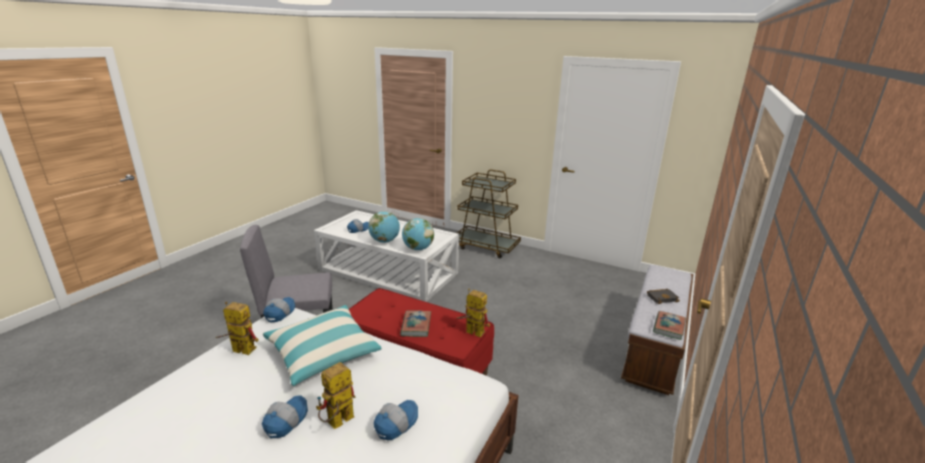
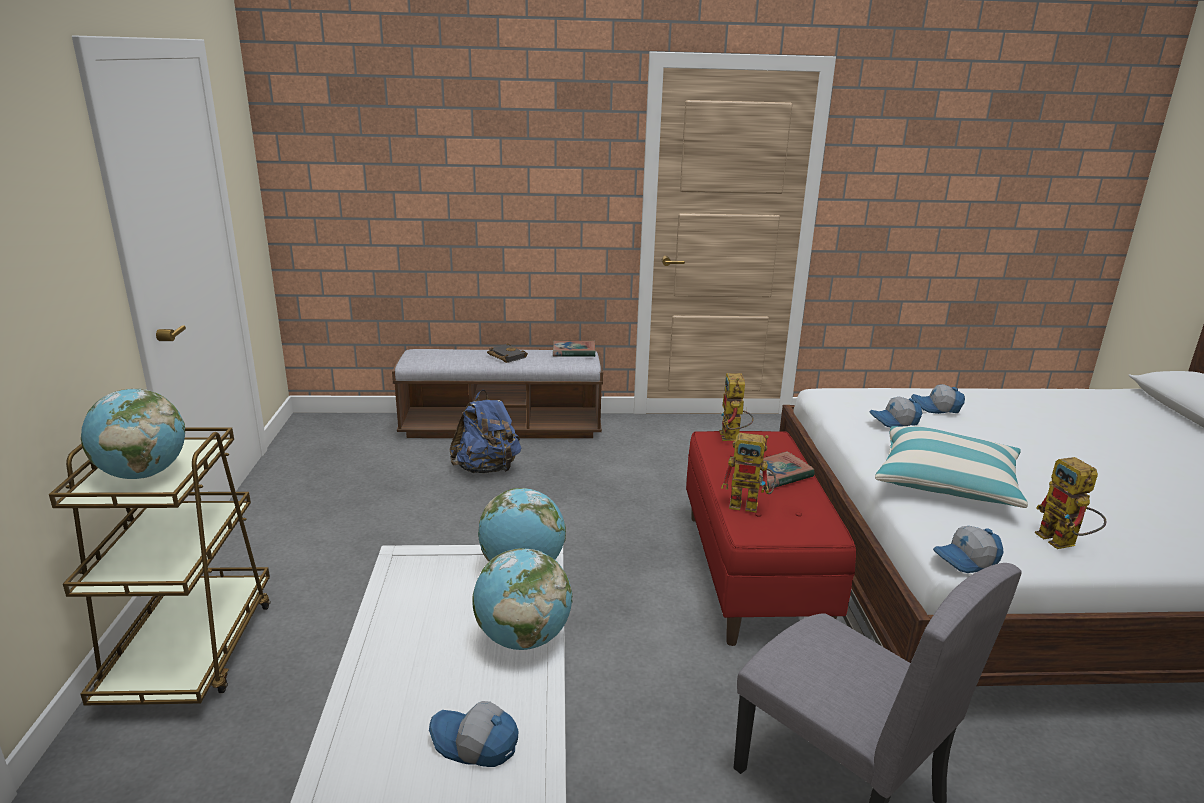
camera: 120 degrees left, 0 degrees up
(285, 421) = (1037, 455): cap -> cap (895, 422)
(337, 424) = (988, 431): toy robot -> toy robot (750, 505)
(486, 182) = (143, 474): none -> globe
(590, 324) = (487, 469): none -> blue backpack

